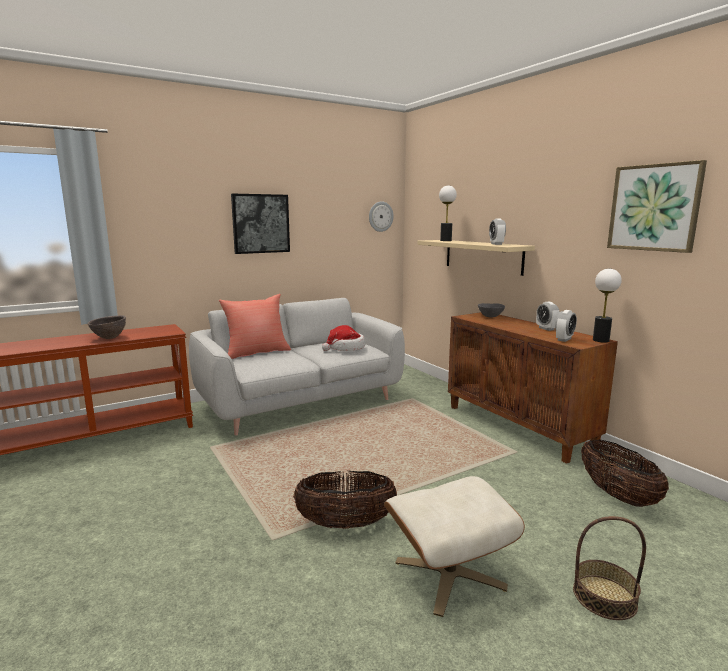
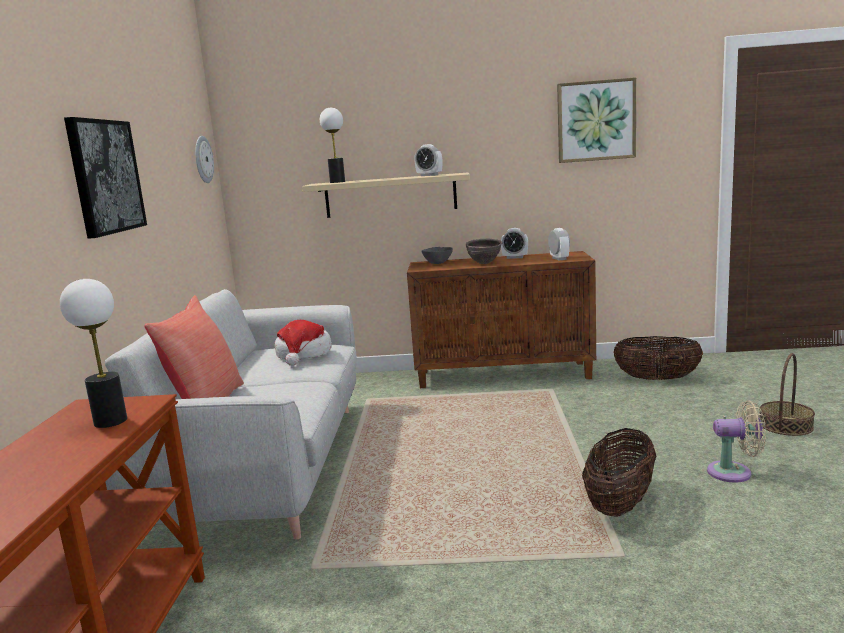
camera: 55 degrees left, 0 degrees up
(109, 338) = (71, 456): brown bowl -> brown bowl (484, 263)
(449, 573) = (734, 472): beige ottoman -> beige fan
(601, 340) = (576, 253): table lamp -> table lamp (111, 421)

